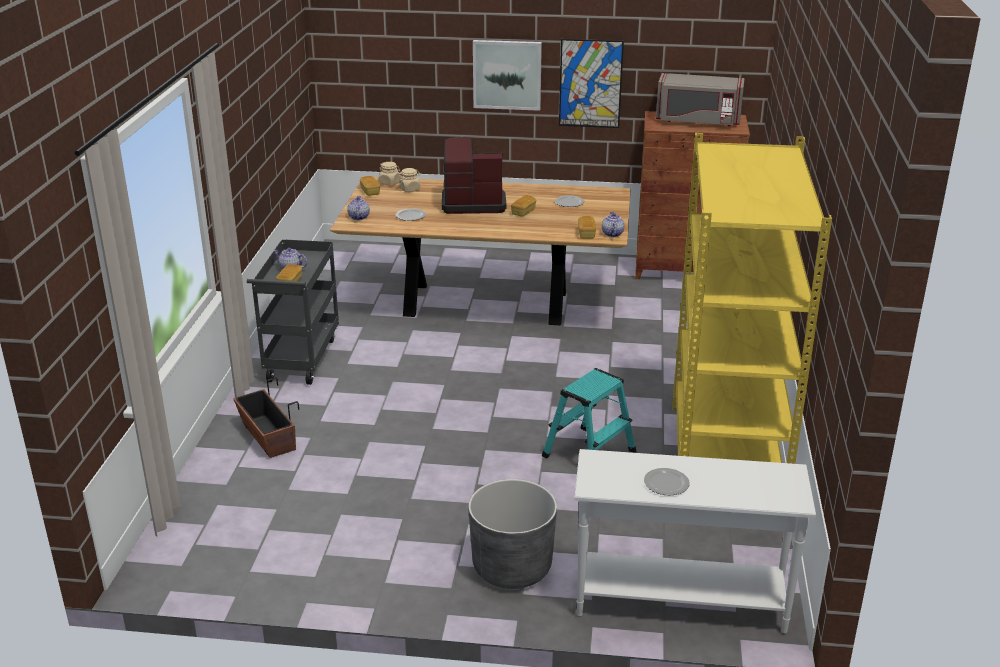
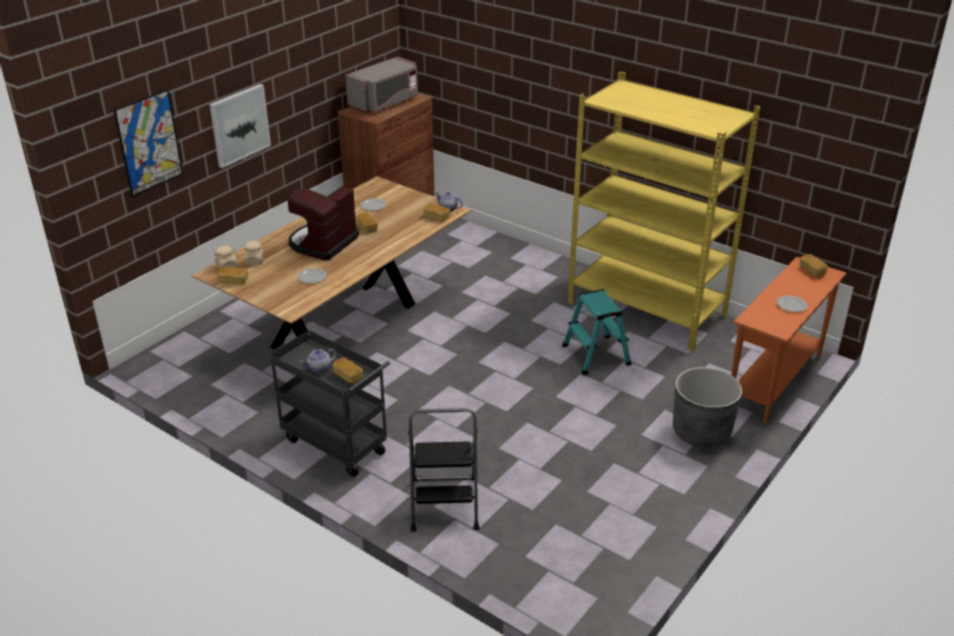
camera: 60 degrees left, 5 degrees up
(267, 437) = (445, 501): planter -> black step ladder
(358, 217) = (282, 301): teapot -> none
(590, 83) = (298, 105): picture -> picture (149, 143)
(679, 604) = (775, 382): white console table -> orange console table
(780, 484) = (812, 271): none -> bread

